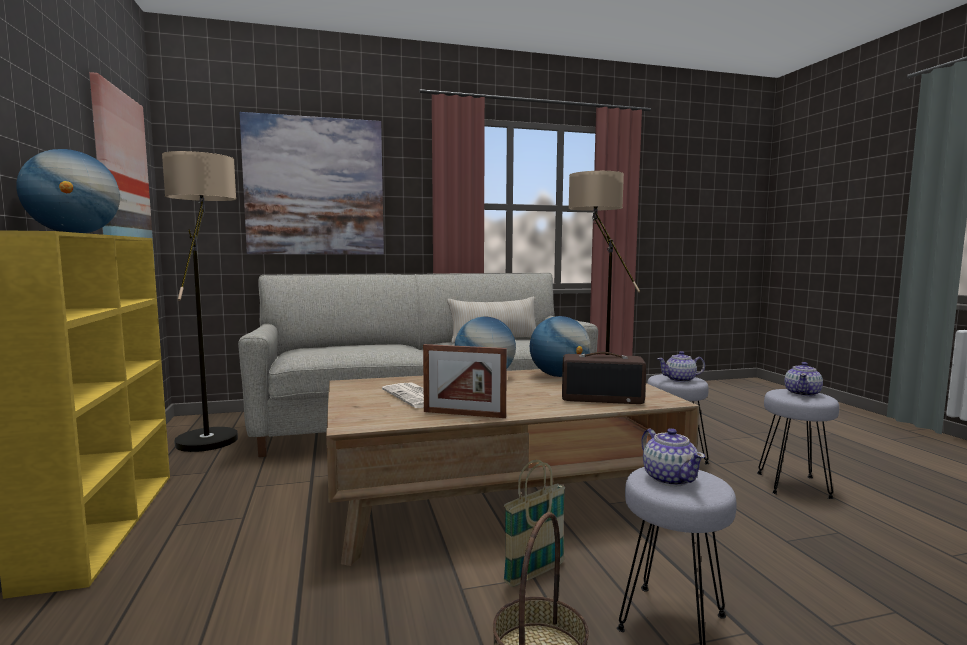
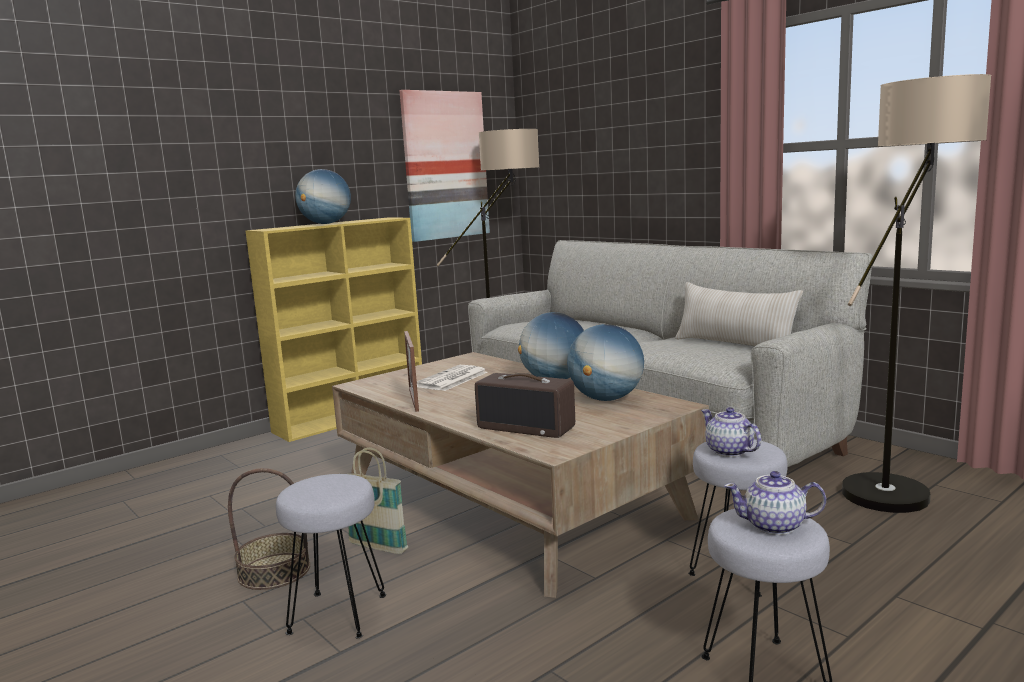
camera: 65 degrees right, 5 degrees up
(315, 187) = (620, 141): picture -> none
(602, 398) = (527, 427): radio -> radio turned 45 degrees counterclockwise
(669, 478) = (325, 484): teapot -> none

